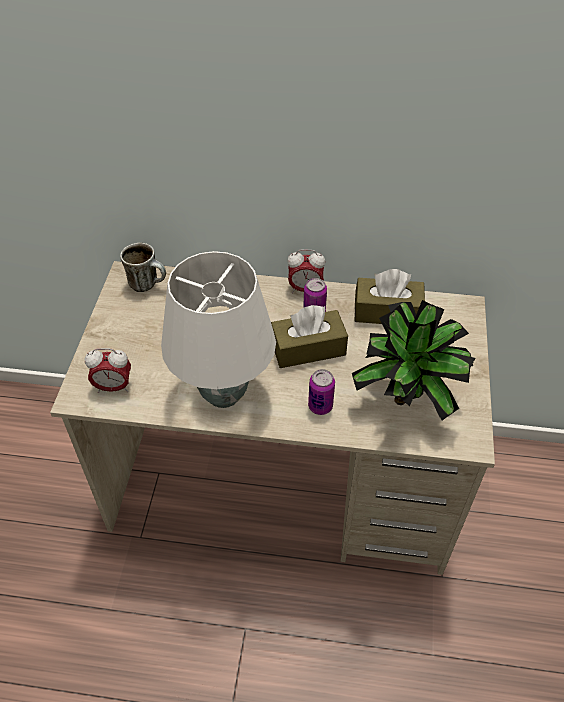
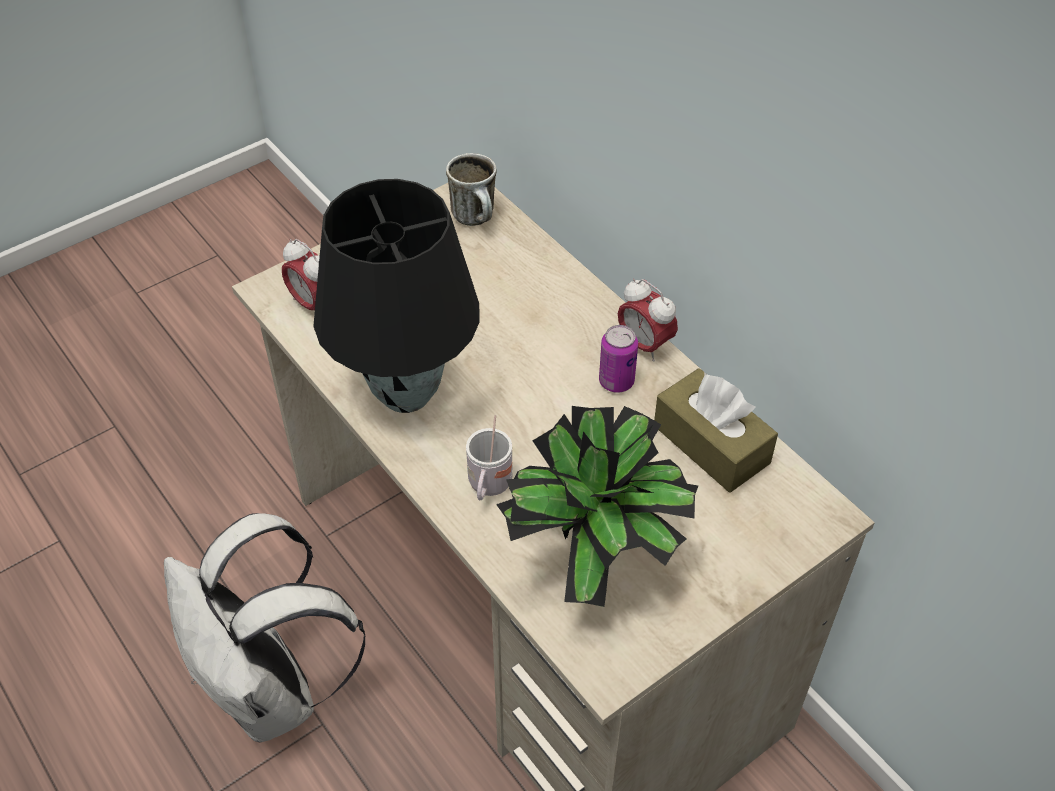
camera: 45 degrees right, 0 degrees up
(202, 638) = (272, 692): none -> white backpack
(223, 395) = (404, 394): white table lamp -> black table lamp
(308, 348) = (558, 414): brown tissue box -> none
(320, 406) = (488, 487): can -> white mug

